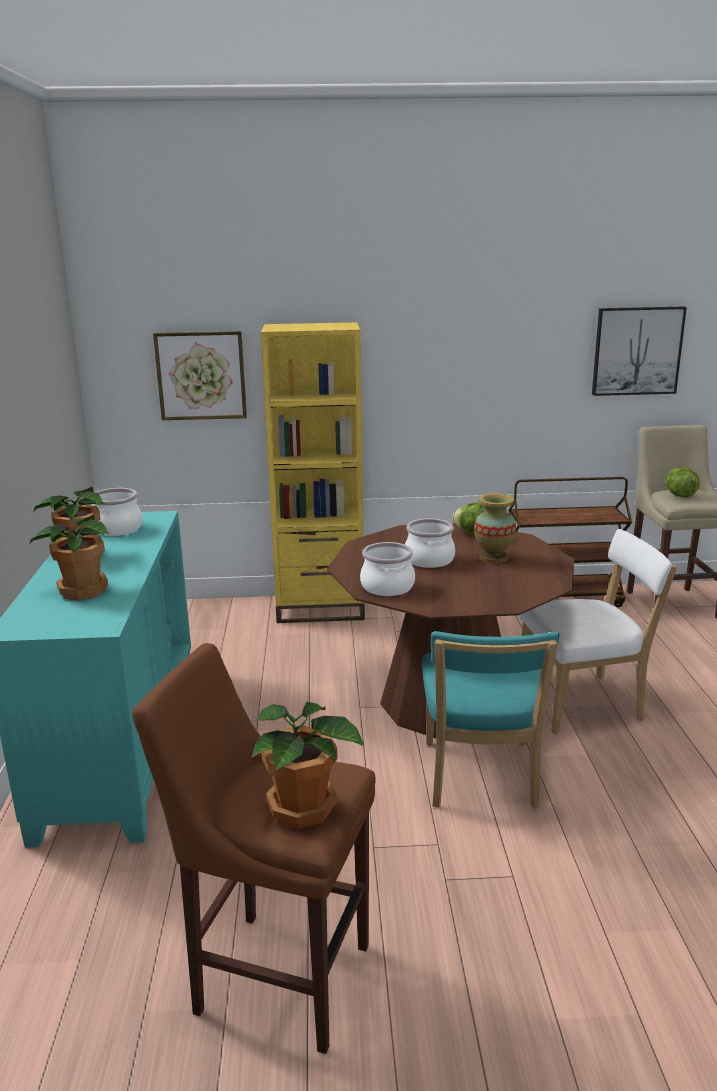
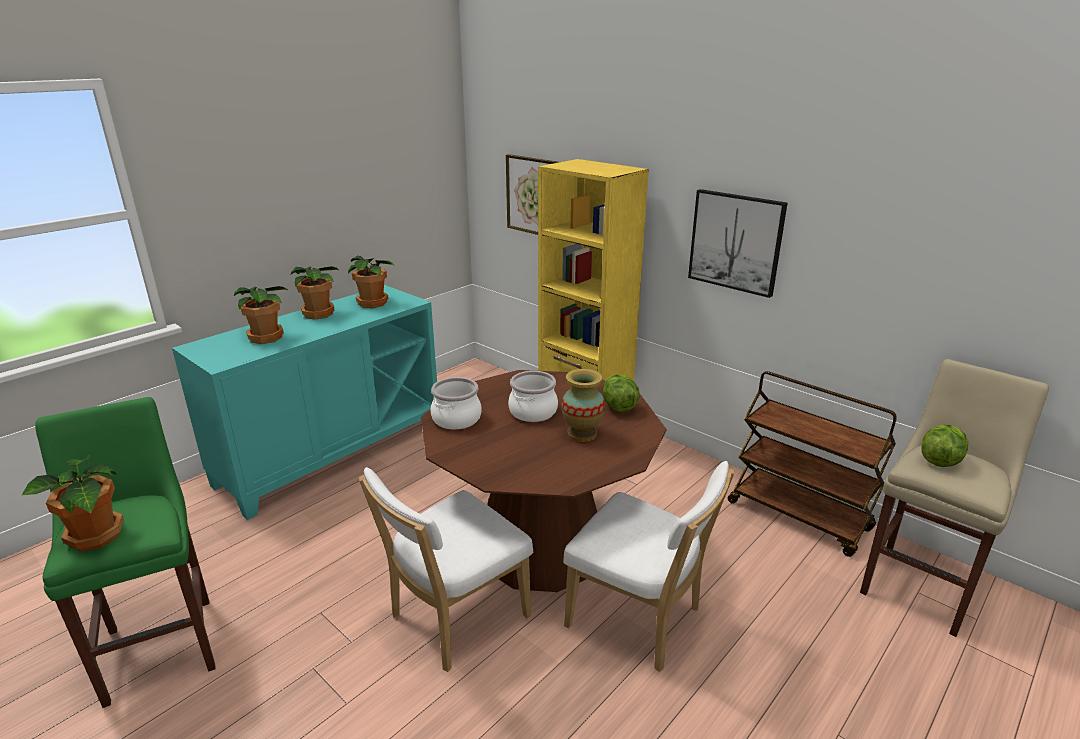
camera: 45 degrees right, 5 degrees up
(117, 529) = (373, 303): cooking pot -> potted plant
(275, 975) = (162, 643): brown stool -> green stool
(480, 779) = (454, 619): turquoise chair -> white chair
(637, 351) = (963, 259): picture -> picture (736, 242)

